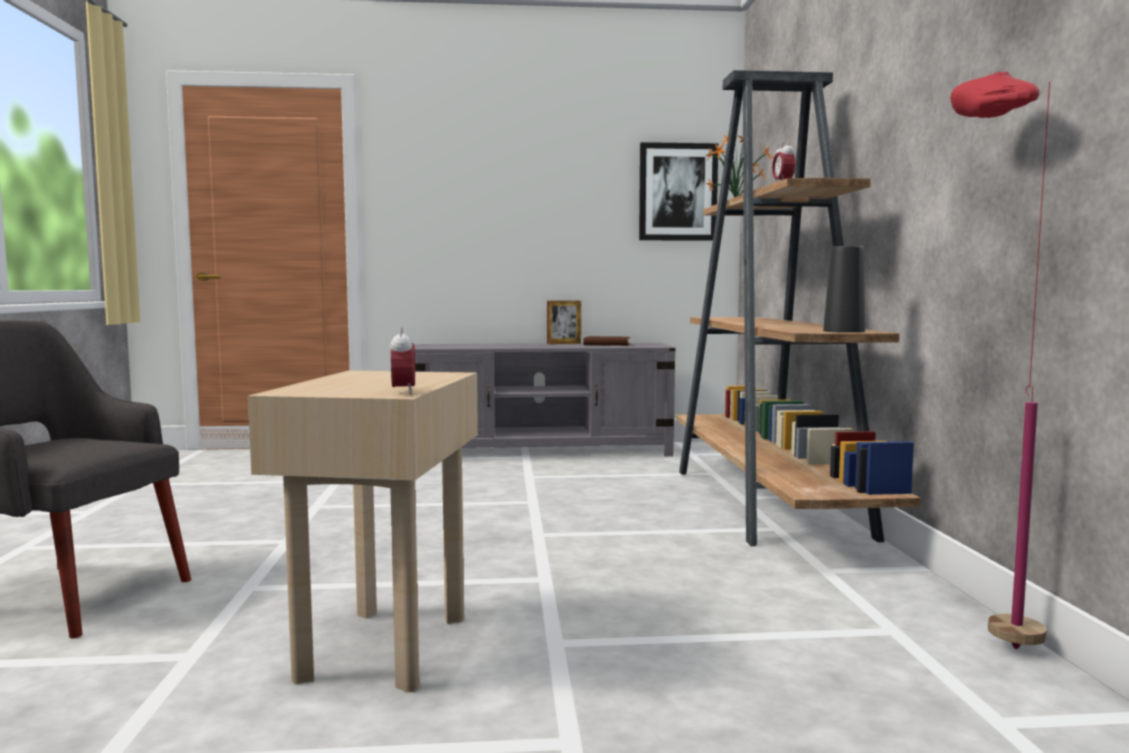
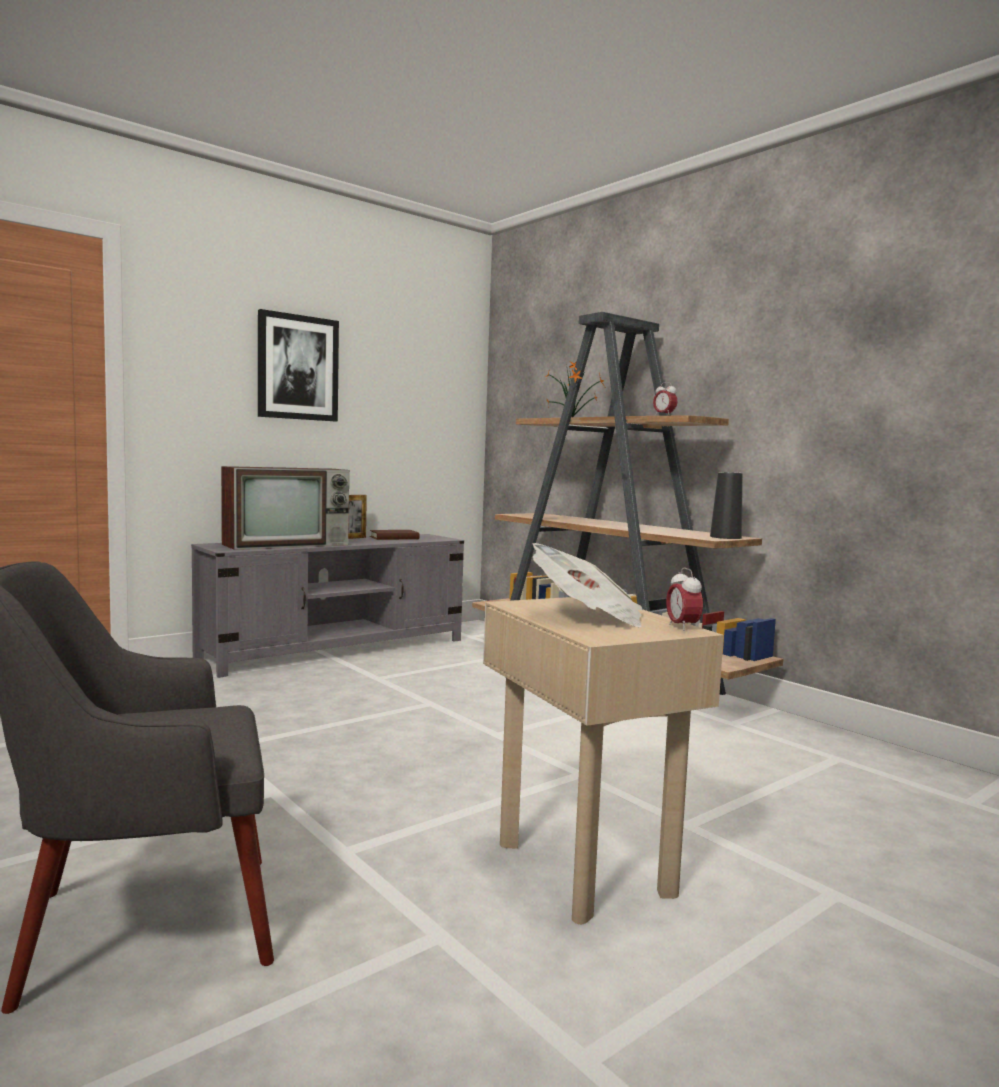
camera: 35 degrees left, 0 degrees up
(365, 382) = (588, 617): none -> newspaper
(403, 392) = (682, 627): alarm clock -> alarm clock turned 150 degrees counterclockwise
(486, 346) = (288, 544): none -> television
(677, 192) = (440, 393): picture -> picture (298, 367)
(979, 630) = (871, 747): red floor lamp -> none

